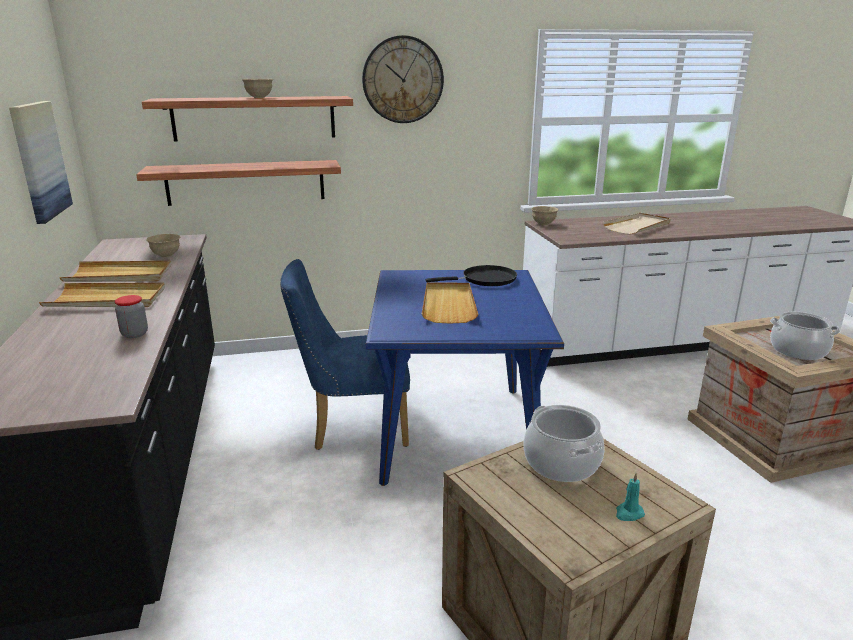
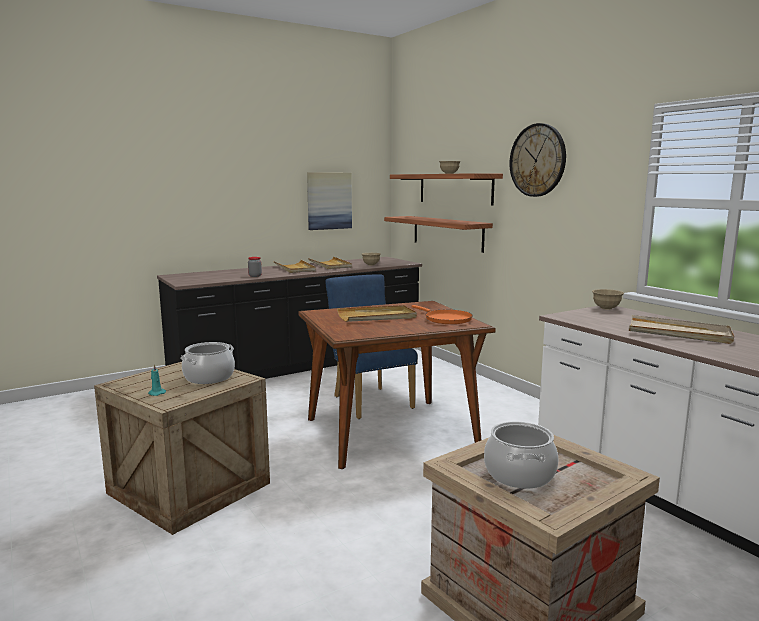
camera: 70 degrees right, 10 degrees down
(456, 432) = (390, 431): blue dining table -> brown dining table
(485, 280) = (445, 319): black frying pan -> orange frying pan

